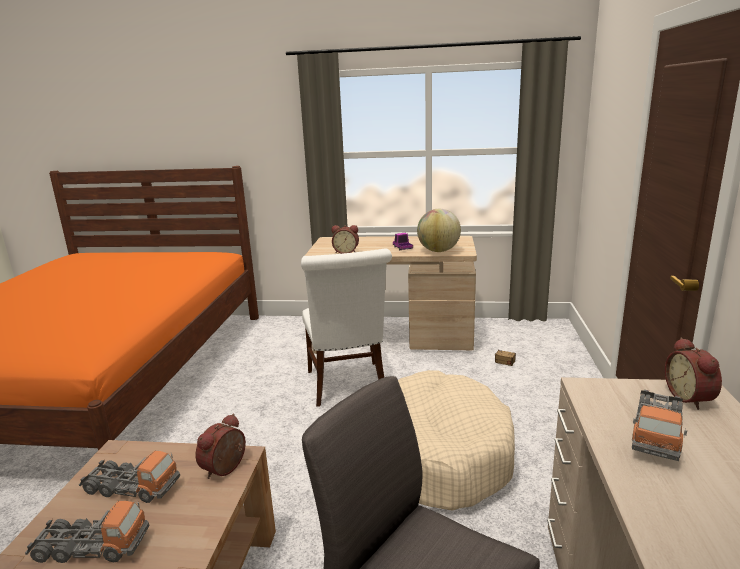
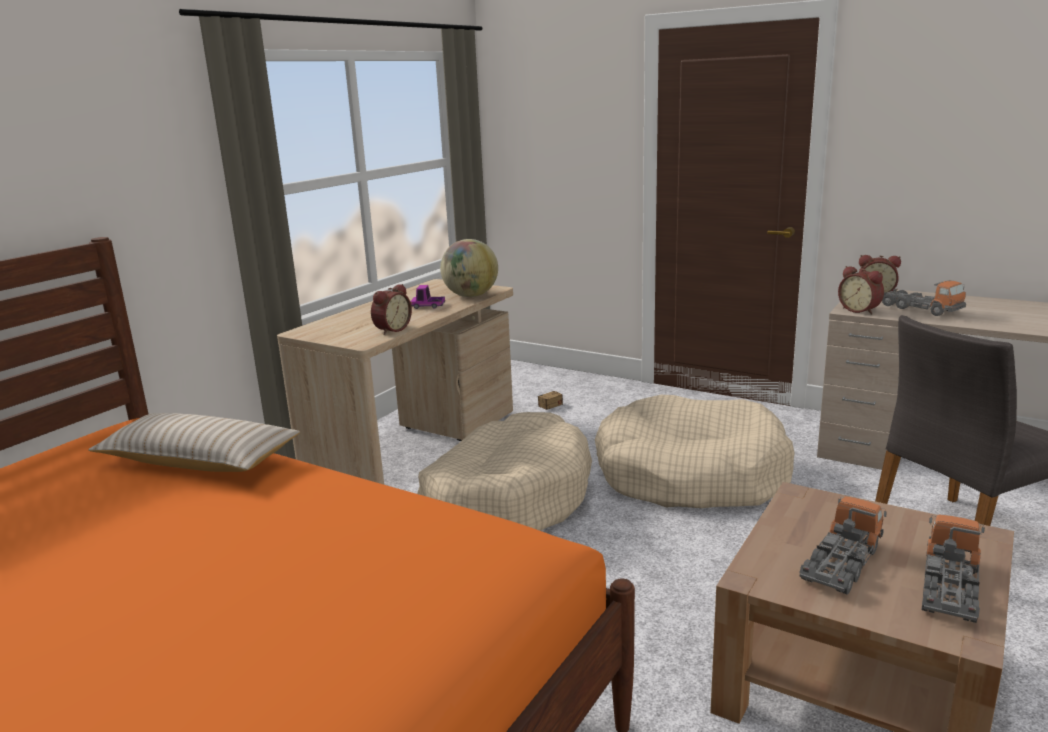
camera: 65 degrees left, 0 degrees up
(174, 273) = (199, 461): none -> beige pillow
(226, 469) = (821, 504): alarm clock -> alarm clock (860, 310)
(348, 386) = (507, 498): white chair -> beige dog bed

